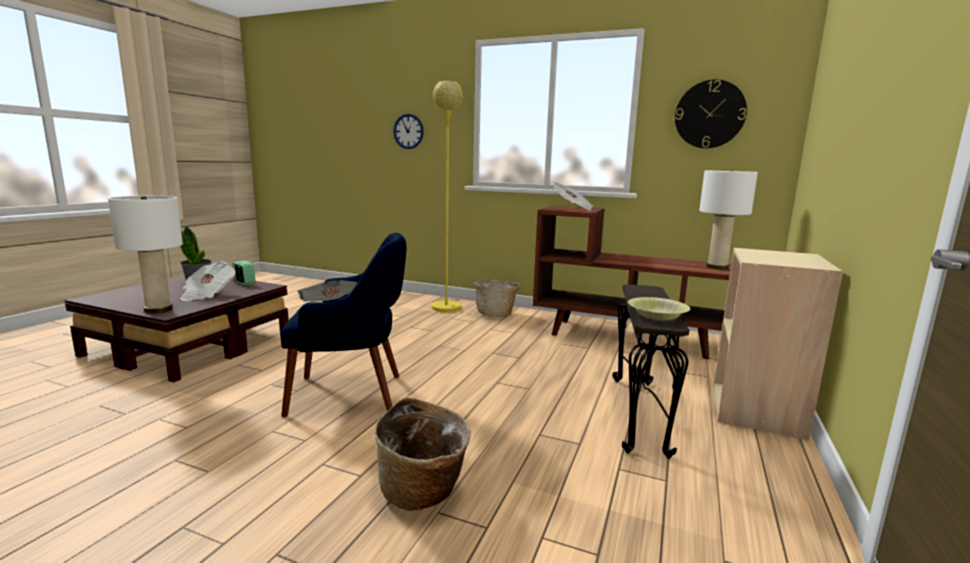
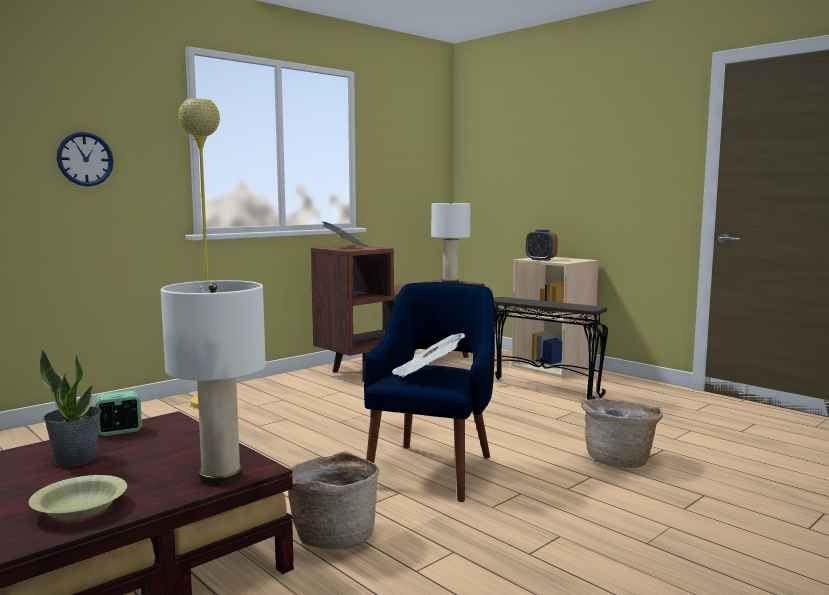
camera: 65 degrees left, 5 degrees down
(207, 294) = (164, 451): newspaper -> none
(495, 314) = (272, 388): basket -> basket (333, 536)
(657, 315) = (573, 306): yellow bowl -> yellow bowl (80, 508)
(709, 114) = (403, 155): wall clock -> none
(756, 253) = (541, 259): none -> alarm clock

